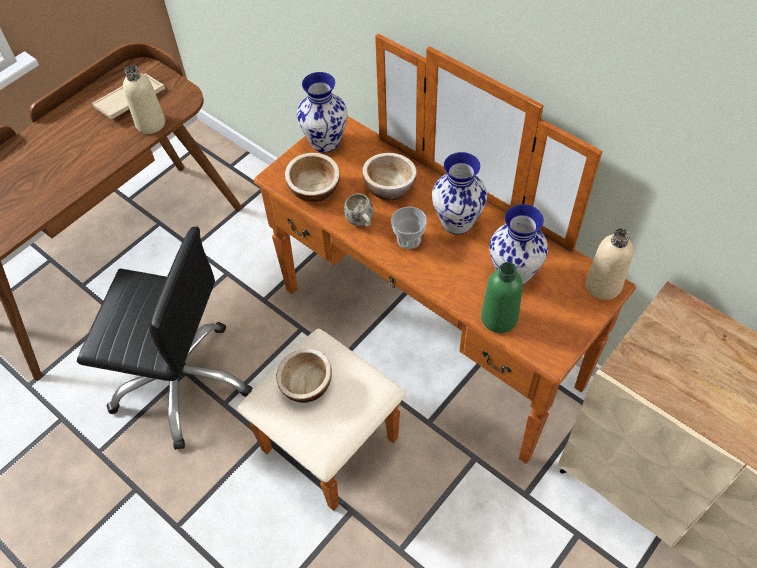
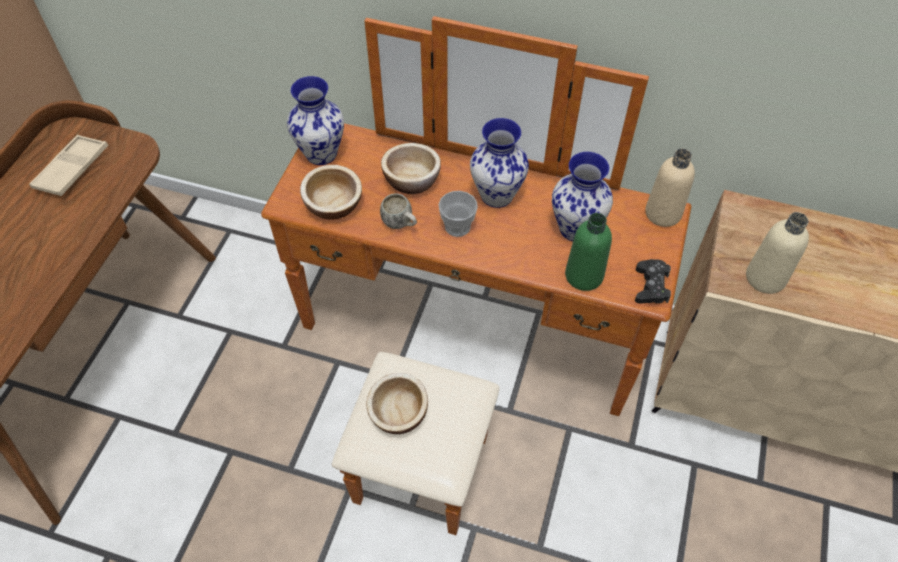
camera: 25 degrees left, 0 degrees up
(150, 124) = (109, 188): beige bottle -> beige bottle (765, 278)
(182, 381) = (231, 463): black office chair -> none
(556, 348) = (651, 286): none -> black game controller

